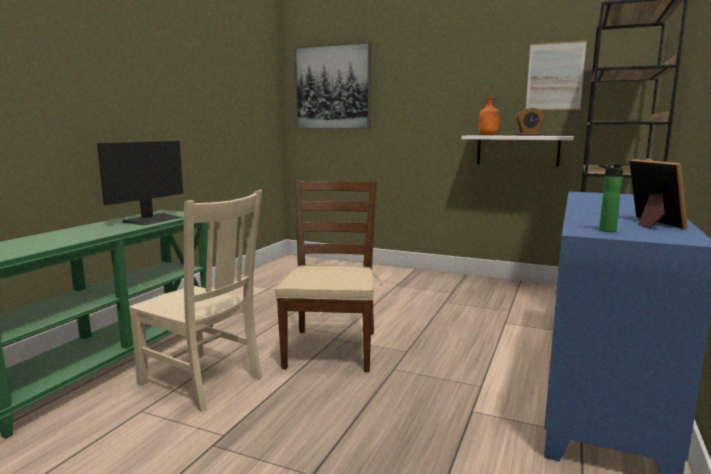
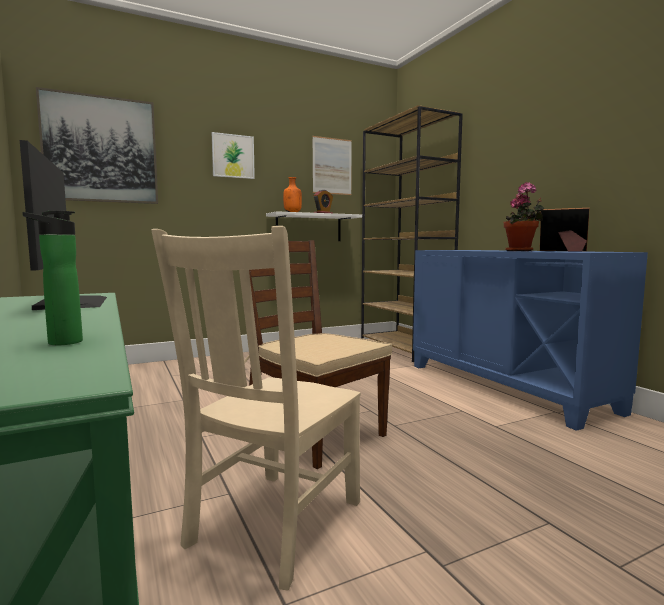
camera: 50 degrees left, 5 degrees down
(203, 382) = (272, 525): beige chair -> beige chair turned 135 degrees clockwise
(437, 79) = (233, 156): none -> picture
(589, 215) = (521, 251): none -> potted plant
(604, 230) = (581, 251): bottle -> bottle (59, 343)

